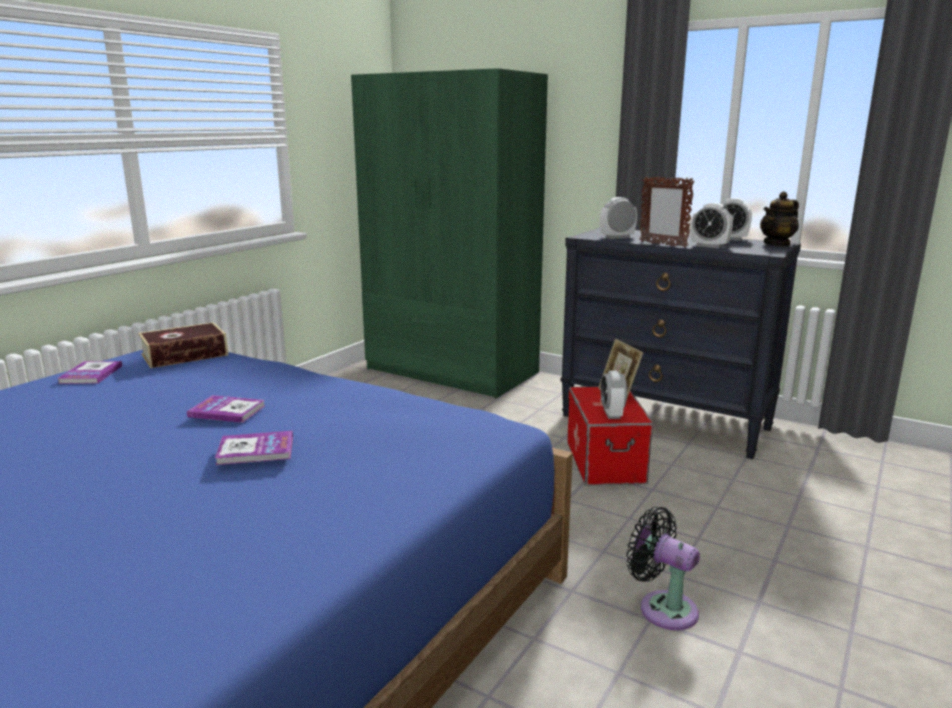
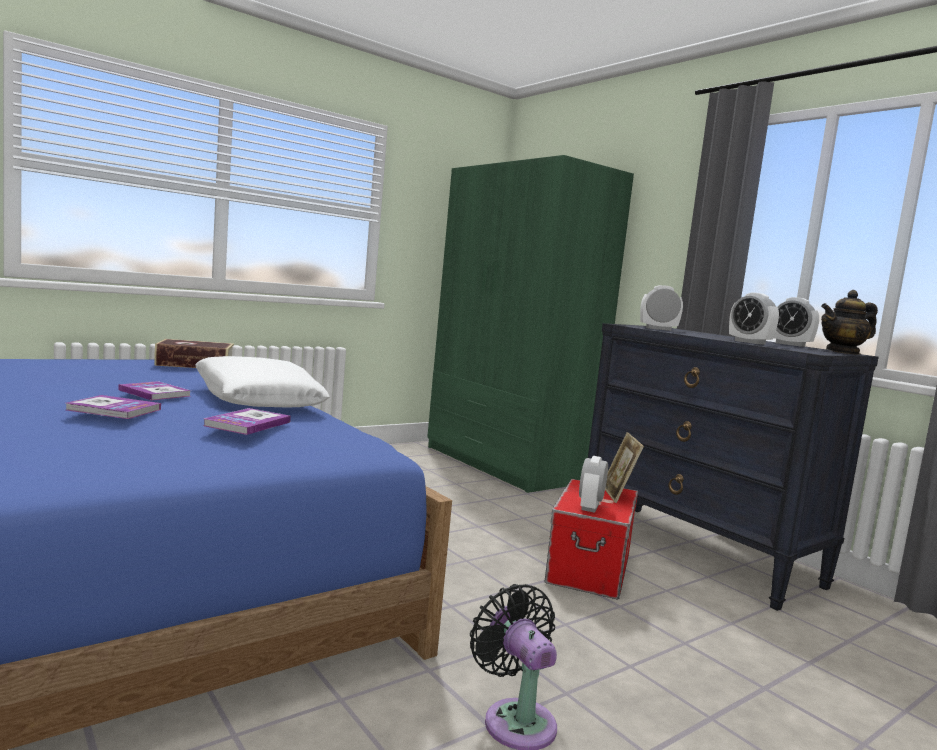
camera: 20 degrees right, 10 degrees down
(91, 374) = (108, 361): book -> book (247, 424)
(326, 392) = (256, 400): none -> white pillow
(662, 244) = (697, 335): picture frame -> none

